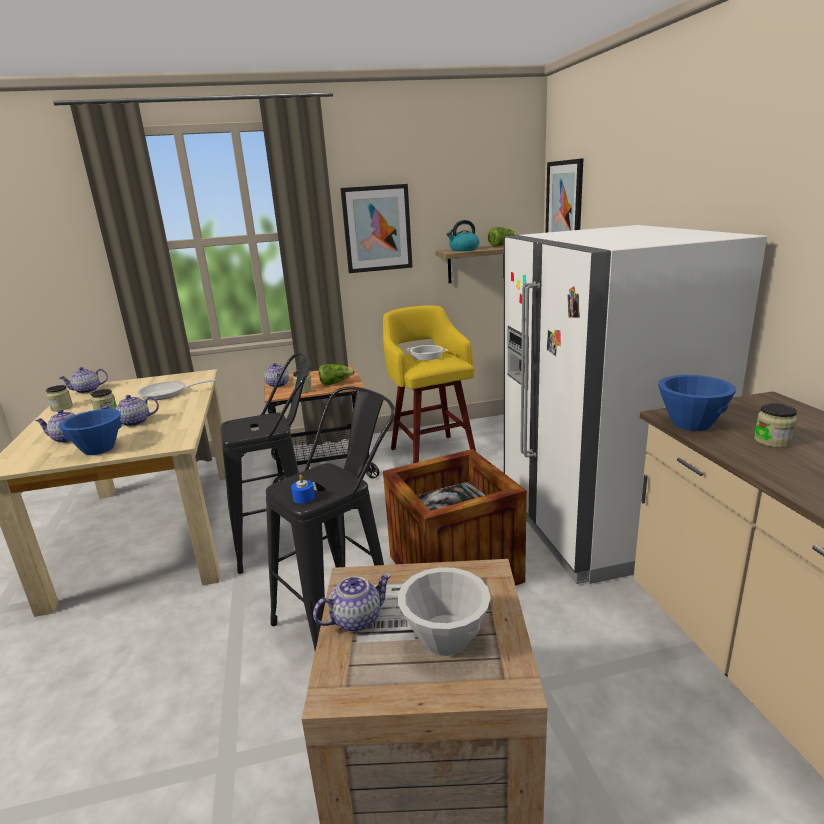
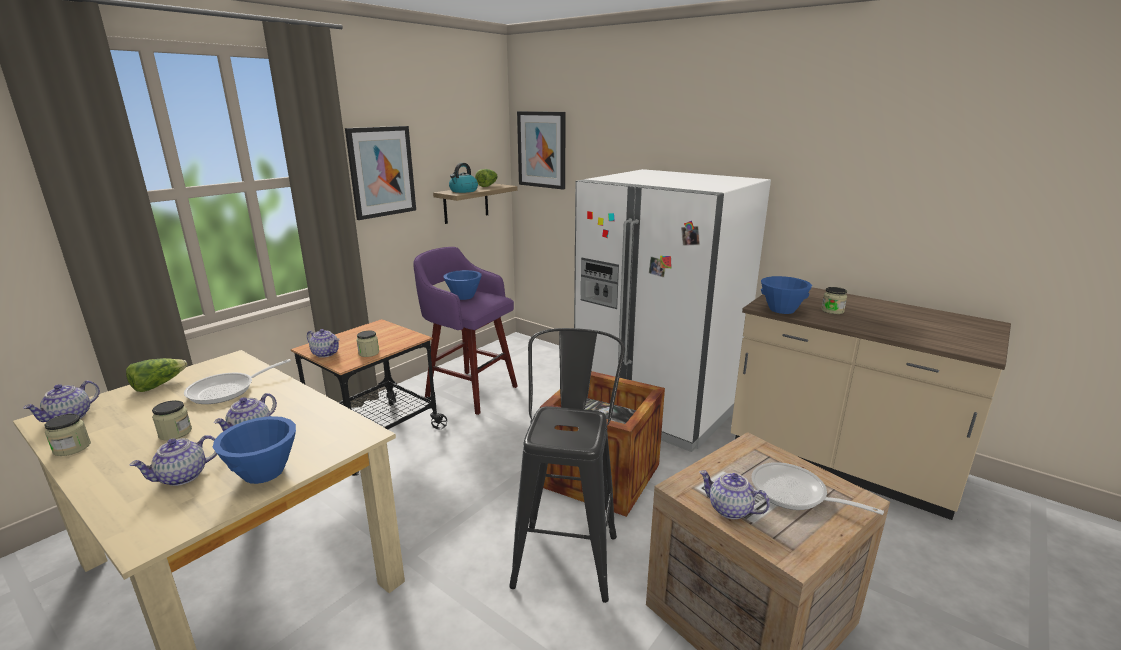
camera: 40 degrees left, 0 degrees up
(285, 541) = (425, 515): black stool -> none
(304, 498) = (576, 439): blue candle -> none
(335, 383) = (393, 339): lettuce -> lettuce (158, 385)
(356, 619) = (729, 509): teapot -> teapot turned 75 degrees counterclockwise
(426, 356) = (463, 296): cooking pot -> blue bowl
(432, 453) = (469, 391): yellow stool -> purple stool
(445, 639) = (795, 494): white bowl -> frying pan

